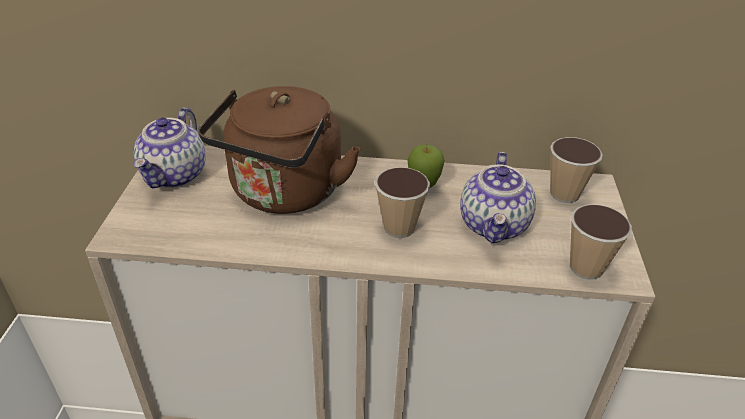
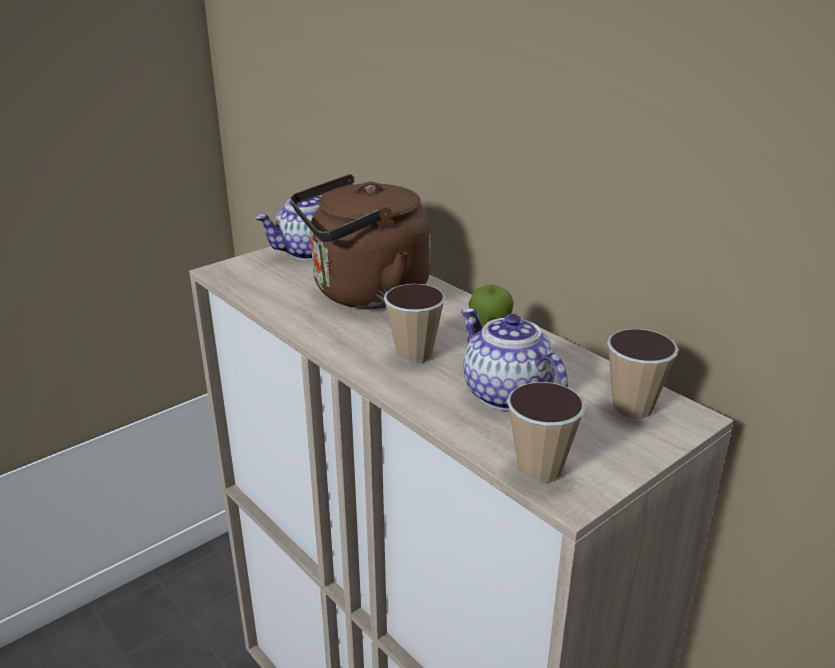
camera: 45 degrees right, 10 degrees down
(494, 226) = (505, 394): teapot -> teapot turned 90 degrees clockwise

